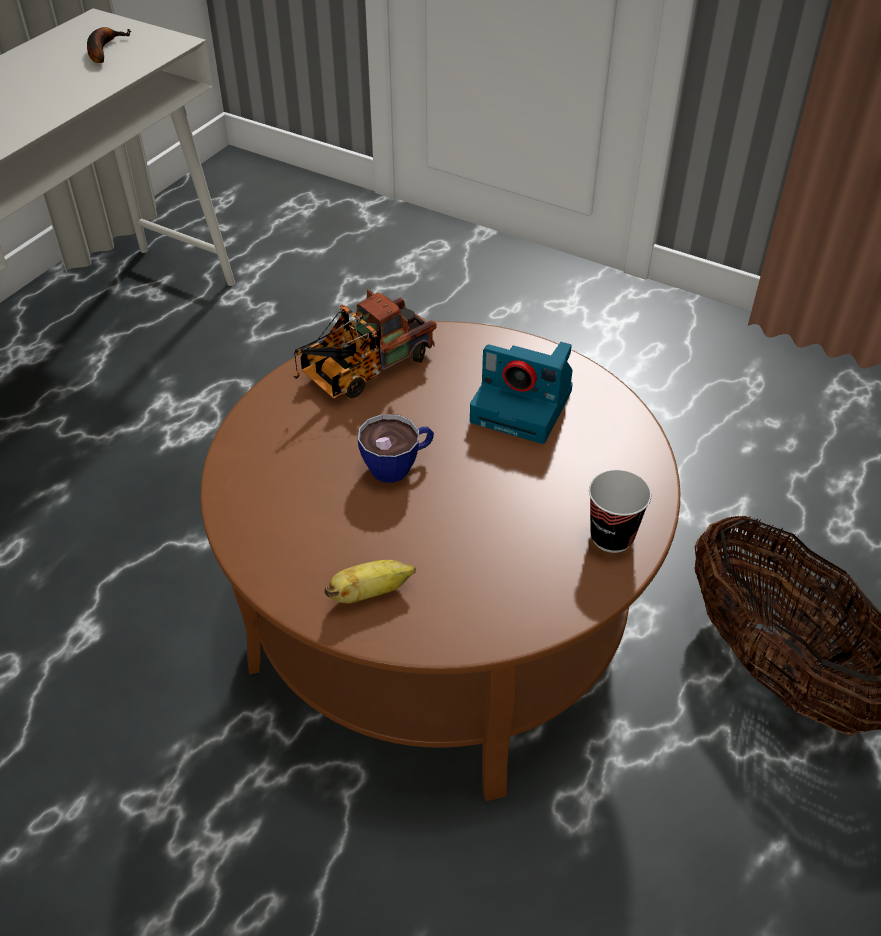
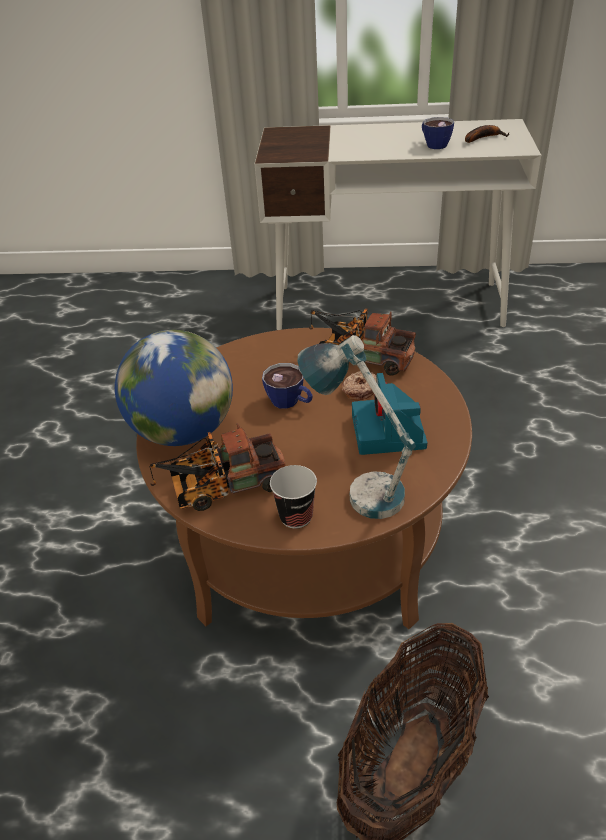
camera: 65 degrees right, 5 degrees down
(62, 85) = (433, 144): none -> cup
(370, 593) = (183, 431): banana -> globe
(426, 397) = (360, 390): none -> donut
(515, 589) = (221, 487): none -> toy truck
(595, 467) = (357, 486): none -> table lamp

